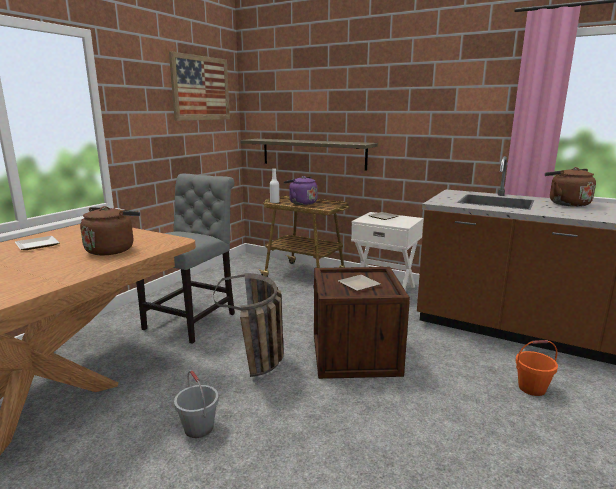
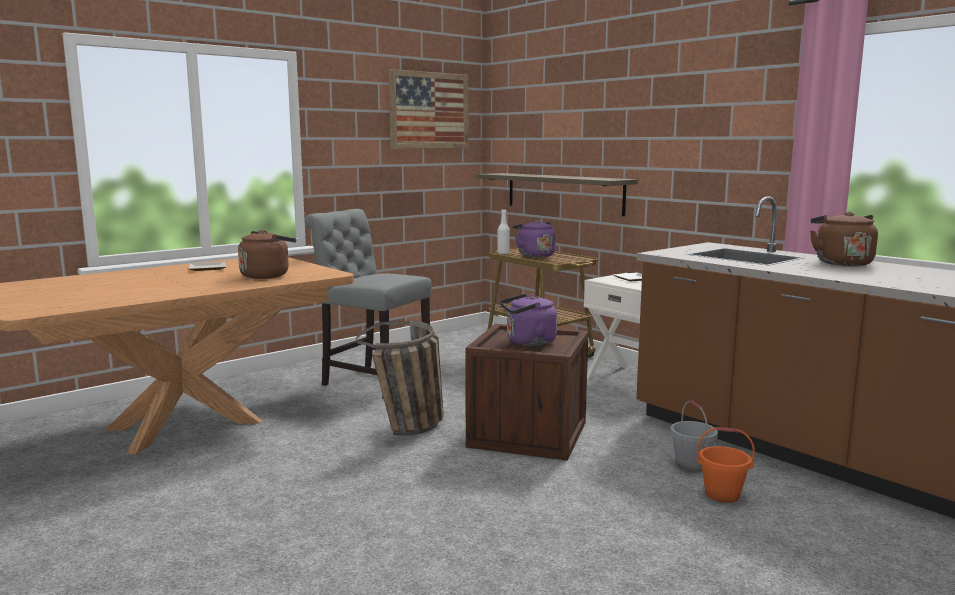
camera: 20 degrees right, 5 degrees down
(194, 320) = (372, 381): grey chair -> grey chair turned 105 degrees counterclockwise
(199, 428) = (313, 464): grey bucket -> grey bucket (692, 465)
(357, 285) = (528, 343): plate -> purple kettle

